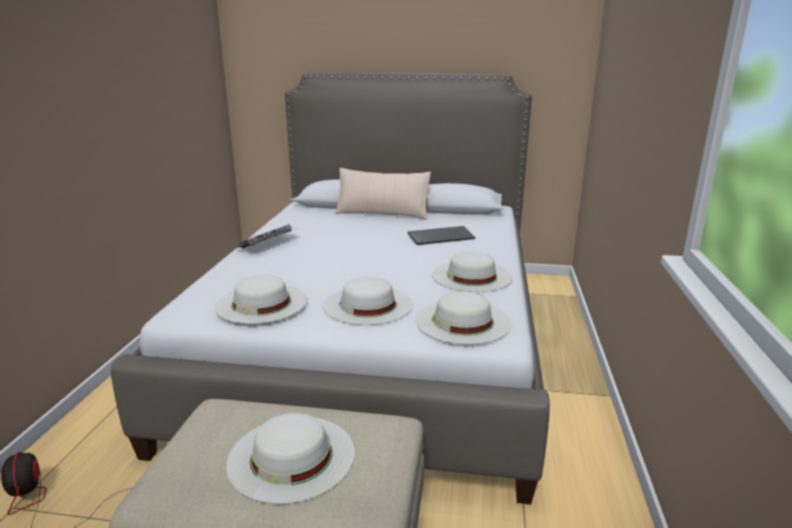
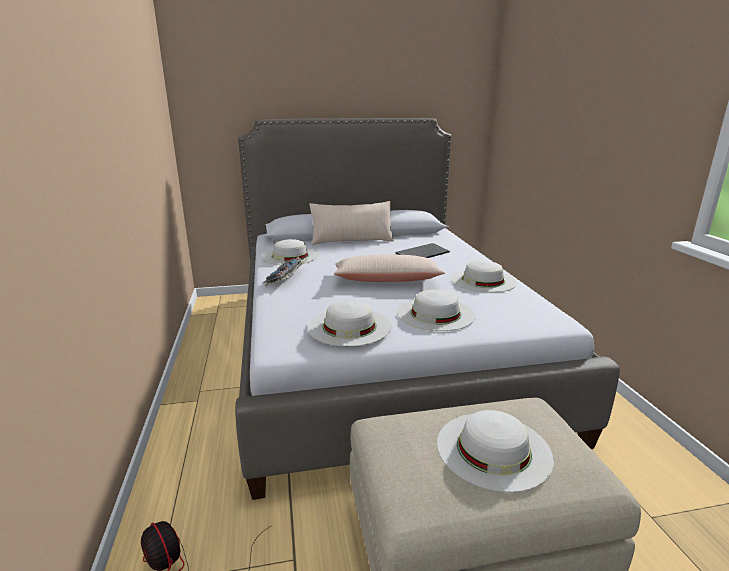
camera: 20 degrees left, 0 degrees up
(363, 261) = (387, 280): none -> beige pillow
(462, 321) = (521, 314): white hat -> white hat (290, 256)

